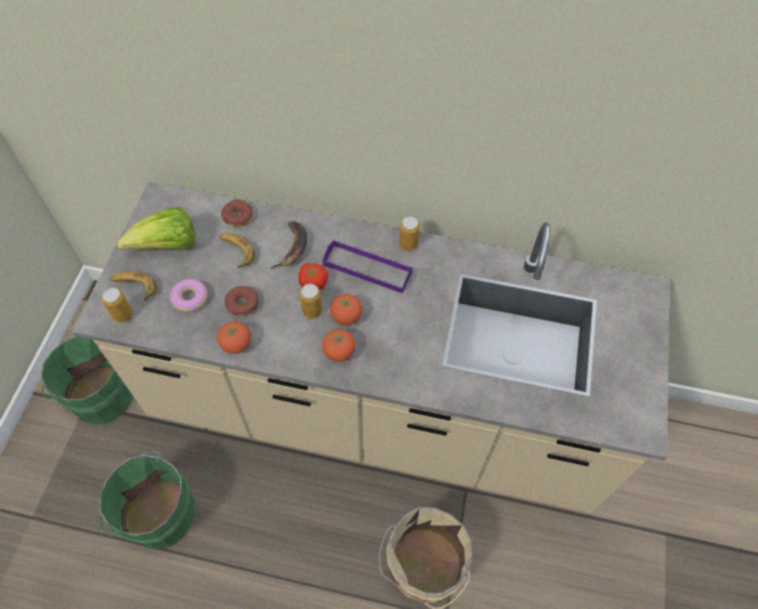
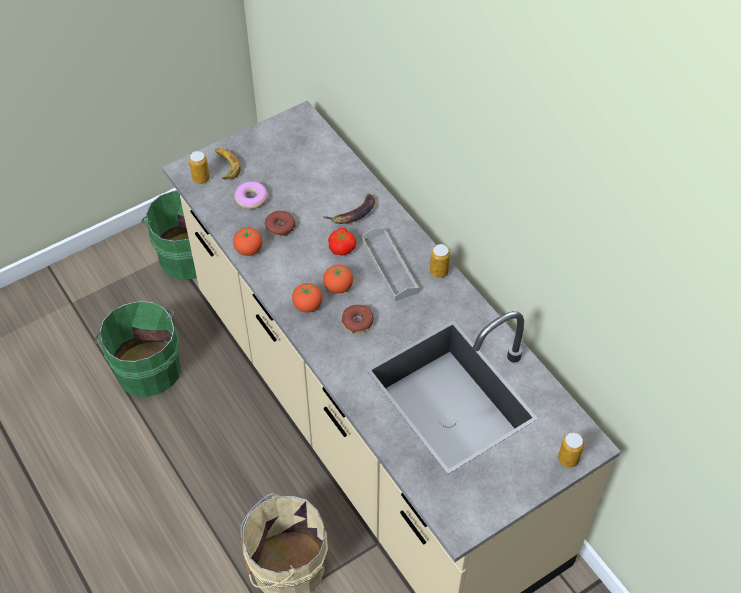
camera: 45 degrees right, 5 degrees down
(168, 246) = (273, 154): lettuce -> none
(236, 251) = (314, 189): banana -> none
(238, 217) = (340, 166): donut -> donut (357, 322)
(312, 311) = (320, 266): can -> can (568, 459)
(367, 268) = (389, 266): purple tray -> grey tray

